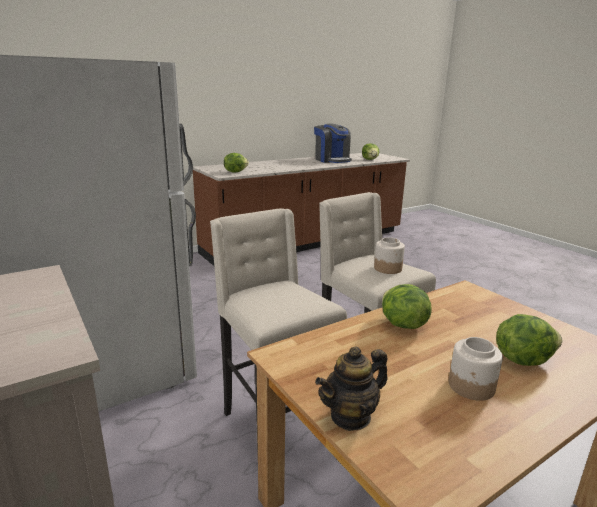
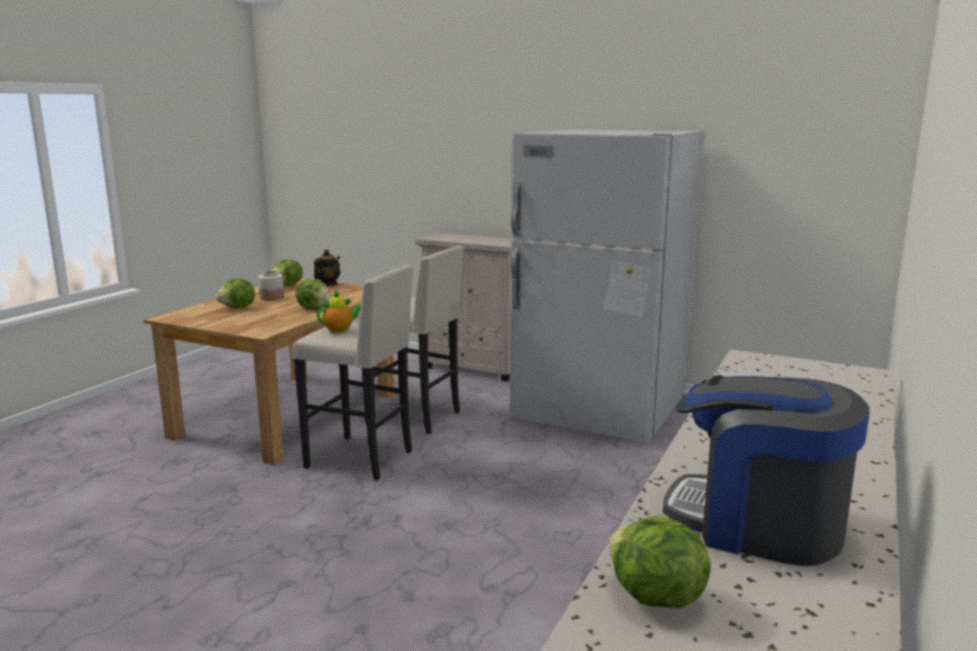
camera: 150 degrees right, 5 degrees down
(235, 172) = (763, 371): lettuce -> lettuce (288, 285)
(388, 268) = (340, 330): jar -> teapot

